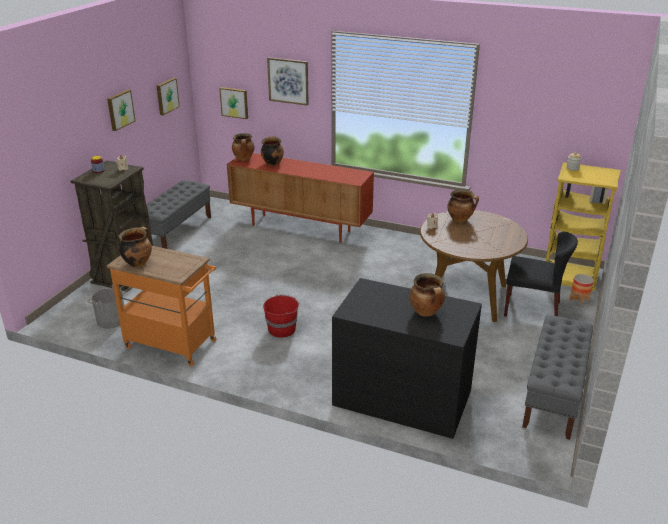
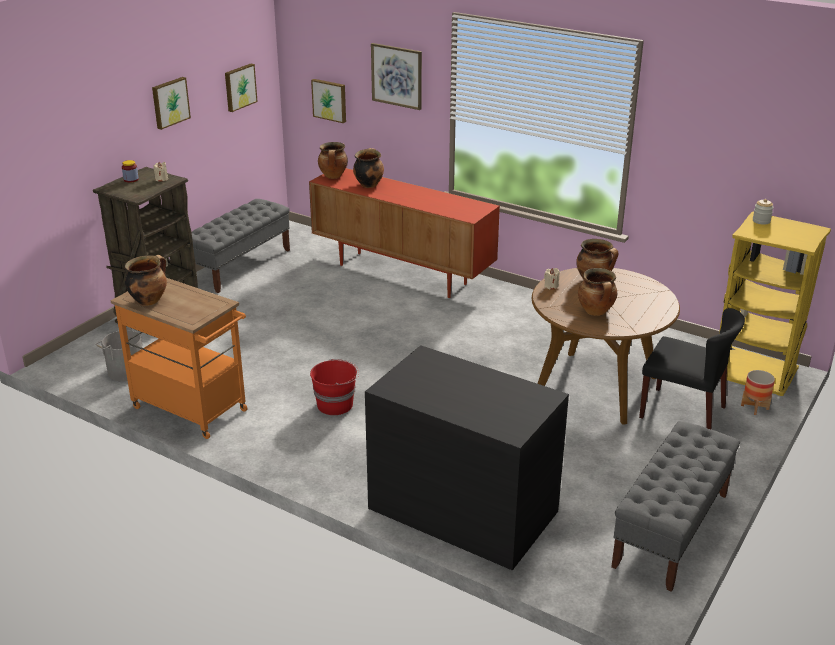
camera: 10 degrees right, 0 degrees up
(426, 312) = (489, 398): cooking pot -> cooking pot (596, 312)

